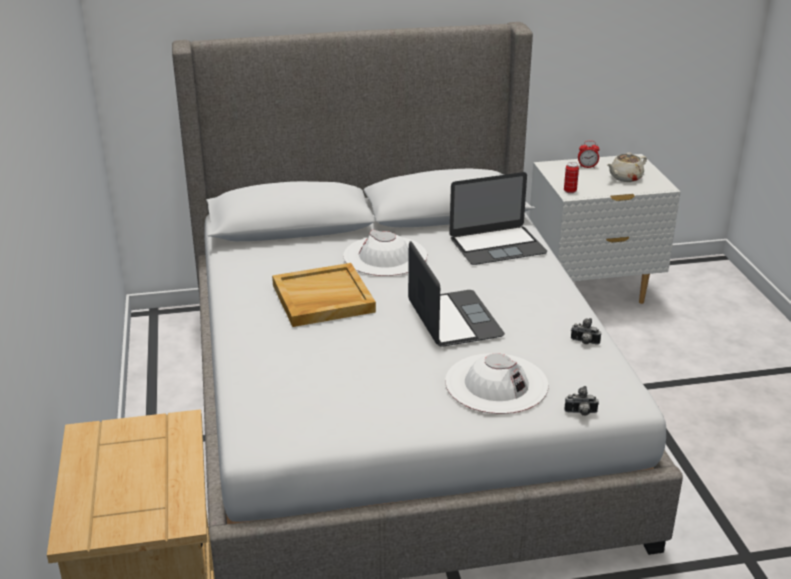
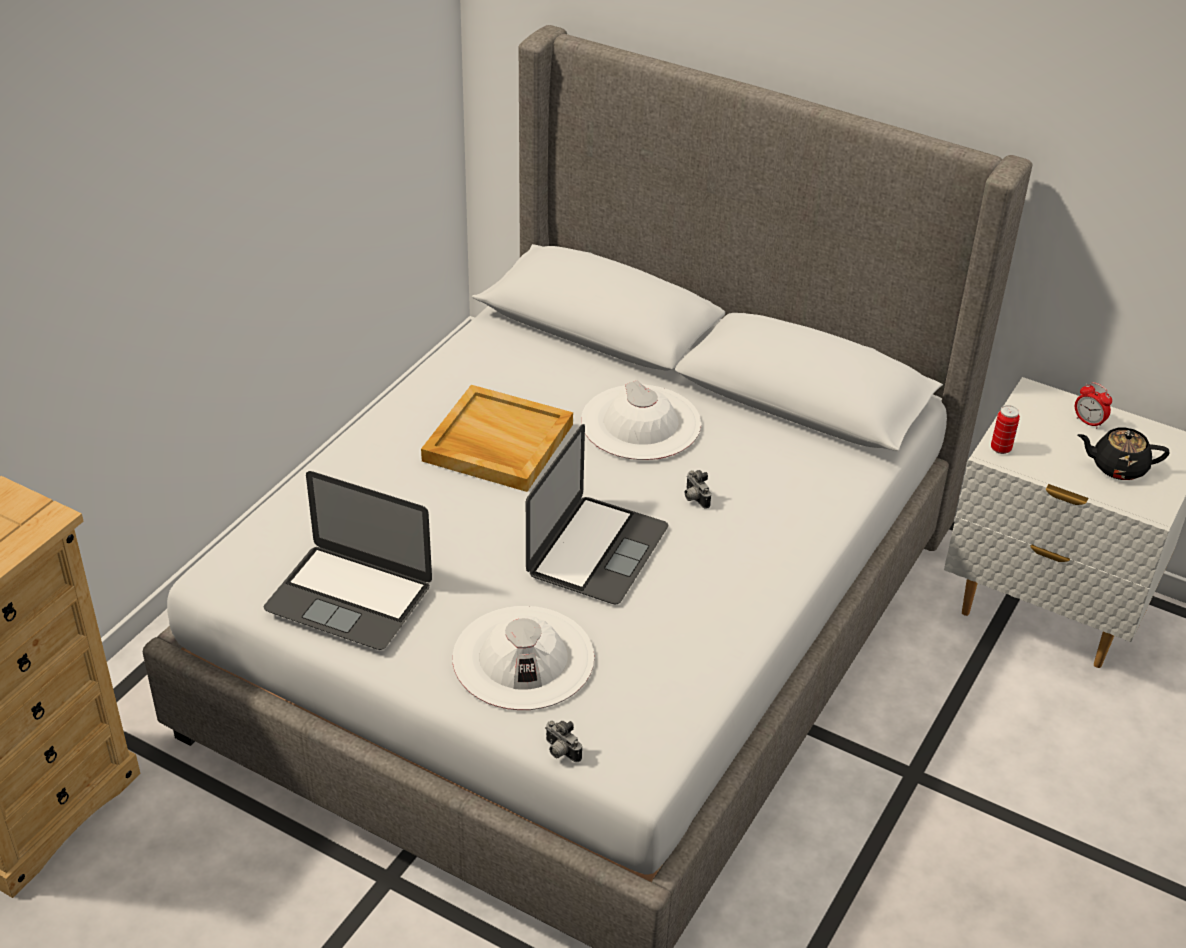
camera: 40 degrees right, 10 degrees up
(497, 245) = (795, 479): laptop -> laptop (349, 597)
(584, 342) = (699, 670): camera -> camera (694, 498)
(625, 178) = (1117, 467): beige teapot -> black teapot

